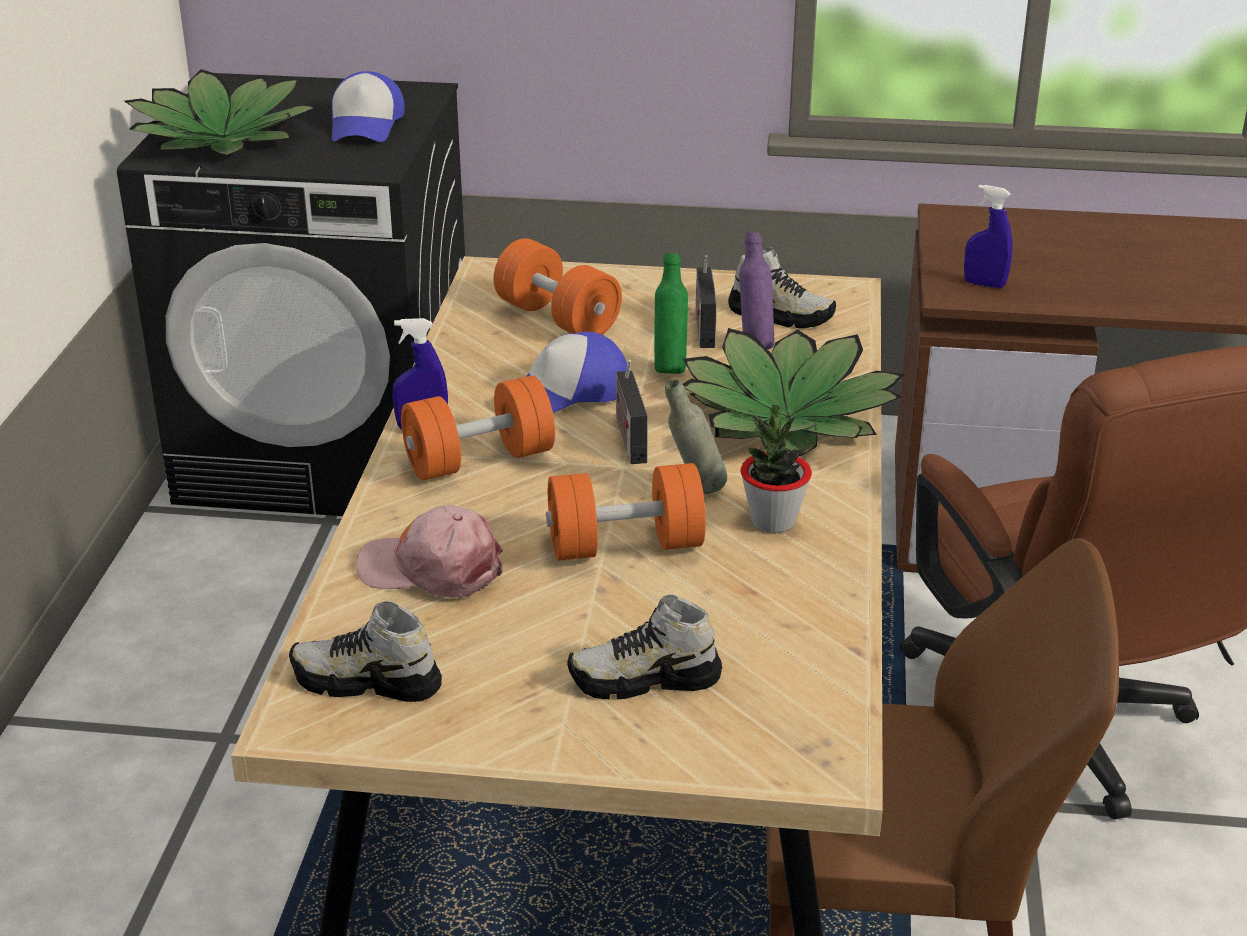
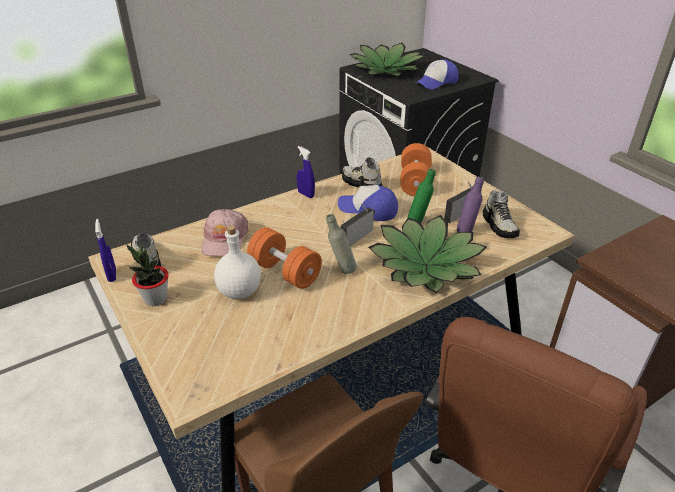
camera: 50 degrees right, 5 degrees up
(431, 568) = (224, 239): pink cap -> pink cap turned 150 degrees counterclockwise
(479, 460) = (301, 215): orange dumbbell -> none
(616, 614) = (239, 292): none -> white bottle
(644, 680) = (203, 319): shoe -> shoe (361, 184)
(773, 521) = (345, 298): potted plant -> potted plant (155, 299)
(984, 284) = (628, 265): blue spray bottle -> blue spray bottle (112, 275)

